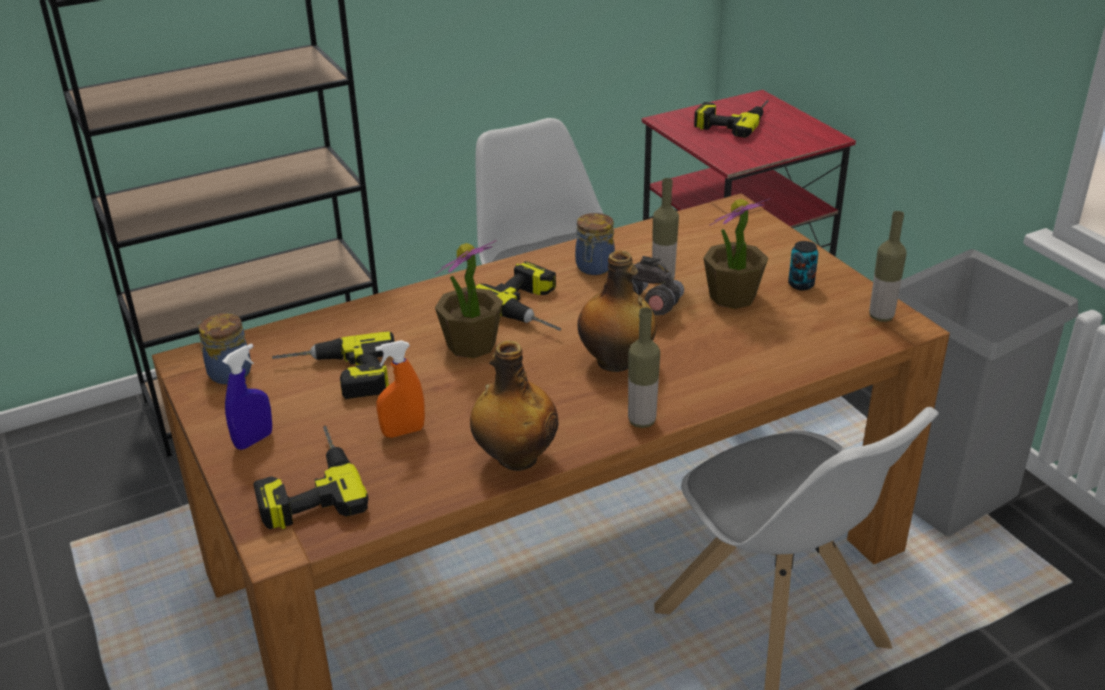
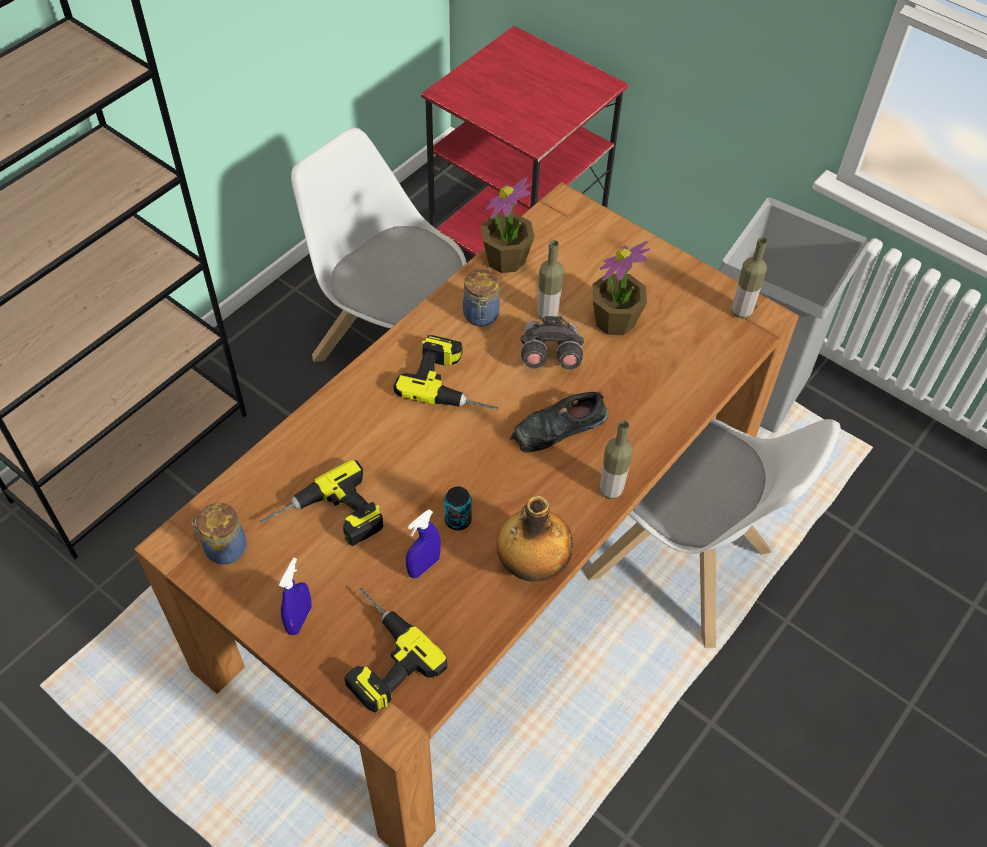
camera: 25 degrees left, 20 degrees up
(403, 432) = (423, 566): orange spray bottle -> blue spray bottle
(471, 345) = (425, 445): potted plant -> potted plant (506, 259)
(616, 362) = (558, 429): bottle -> black shoe
(732, 120) = (507, 78): power drill -> none
(801, 284) = (663, 290): can -> can (458, 520)

